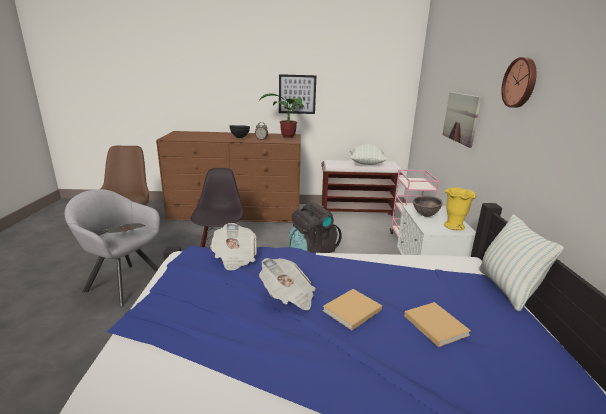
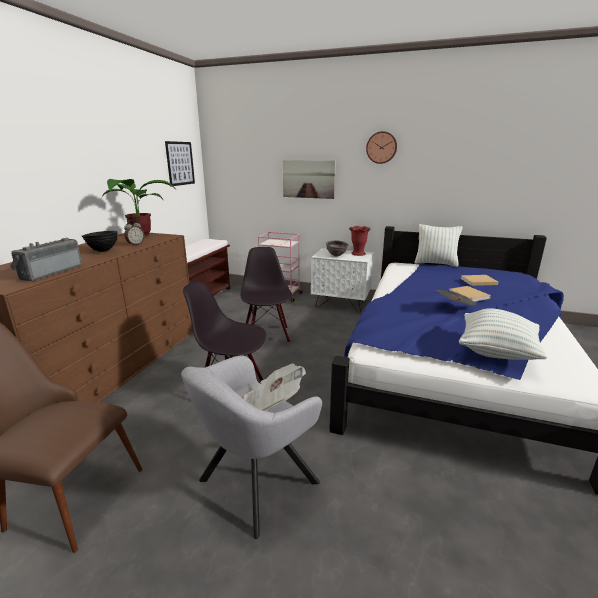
camera: 70 degrees left, 0 degrees up
(192, 138) = (50, 272): none -> radio
(234, 258) = (391, 321): newspaper -> none
(297, 94) = (113, 178): picture -> picture (180, 163)
(312, 251) = (267, 336): black backpack -> black chair
(366, 164) = (200, 246): pillow -> pillow (496, 352)
(454, 226) = (358, 254): yellow vase -> red vase

